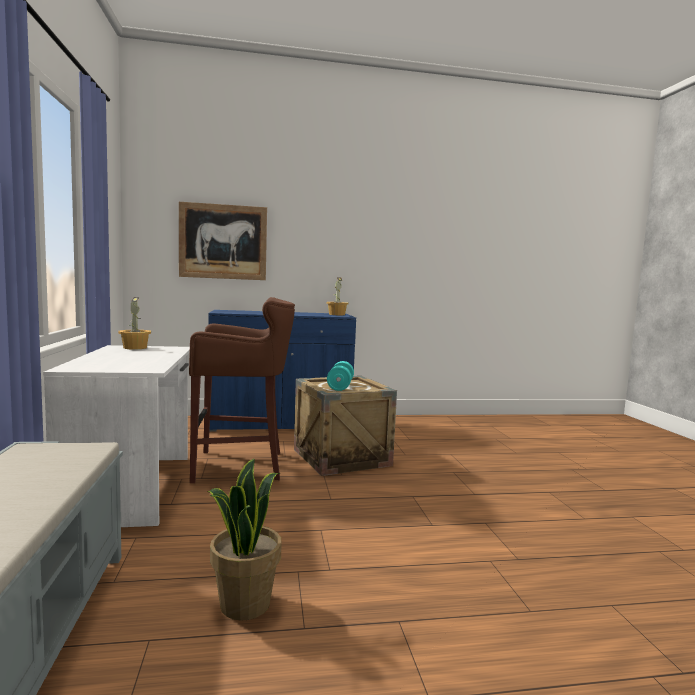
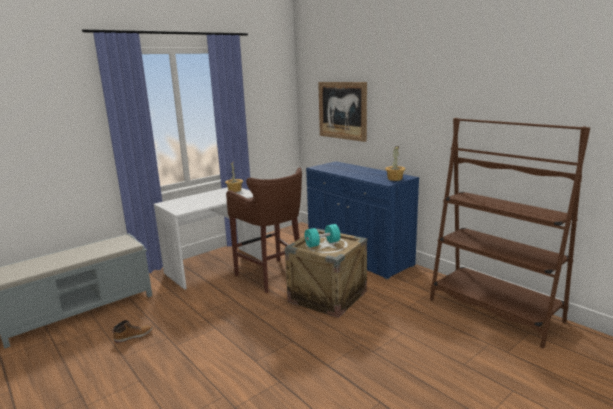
camera: 60 degrees right, 10 degrees up
(244, 604) = (133, 336): potted plant -> boot
(452, 423) = (494, 311): none -> brown bookcase

